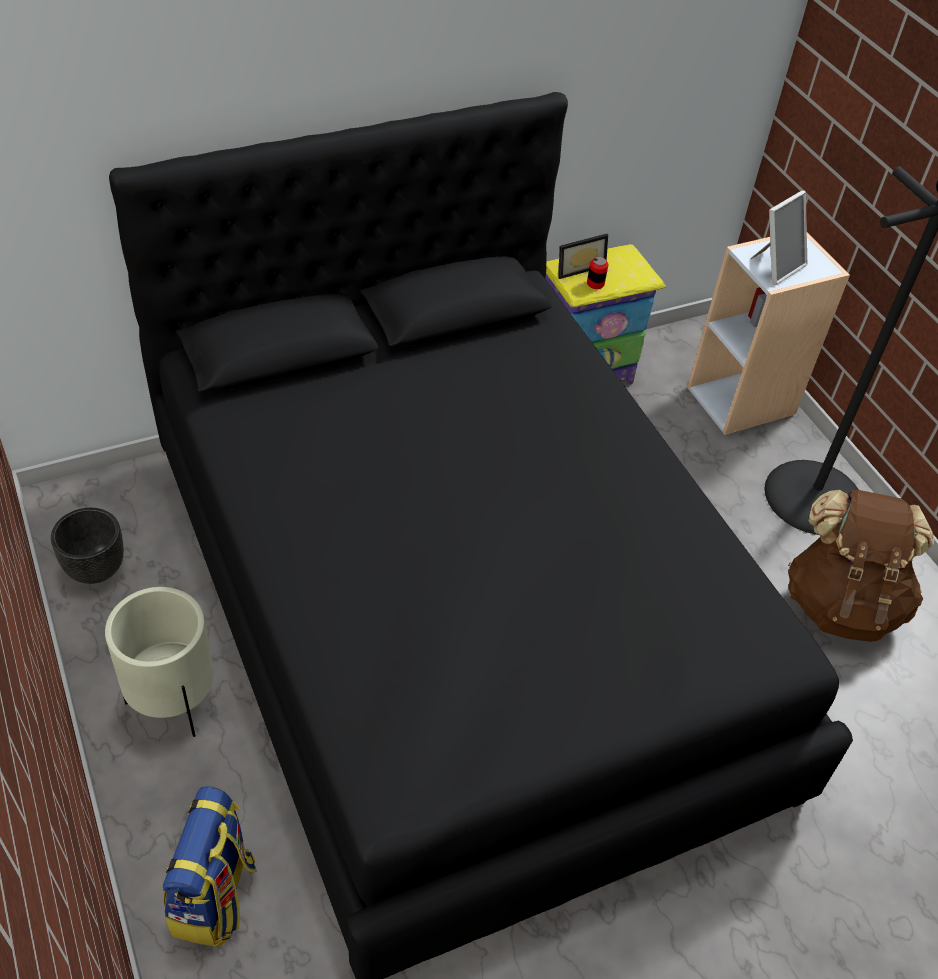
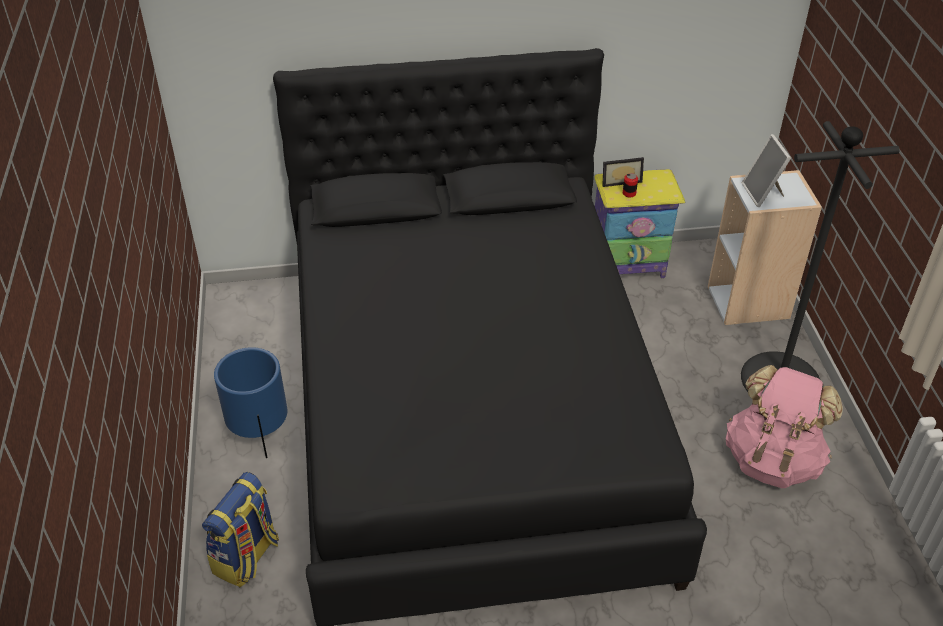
camera: 20 degrees right, 5 degrees down
(96, 569) = (237, 343): black planter -> none
(173, 702) = (260, 434): beige planter -> blue planter
(775, 266) = (763, 194): picture frame -> picture frame turned 105 degrees clockwise
(841, 604) = (773, 460): brown backpack -> pink backpack

